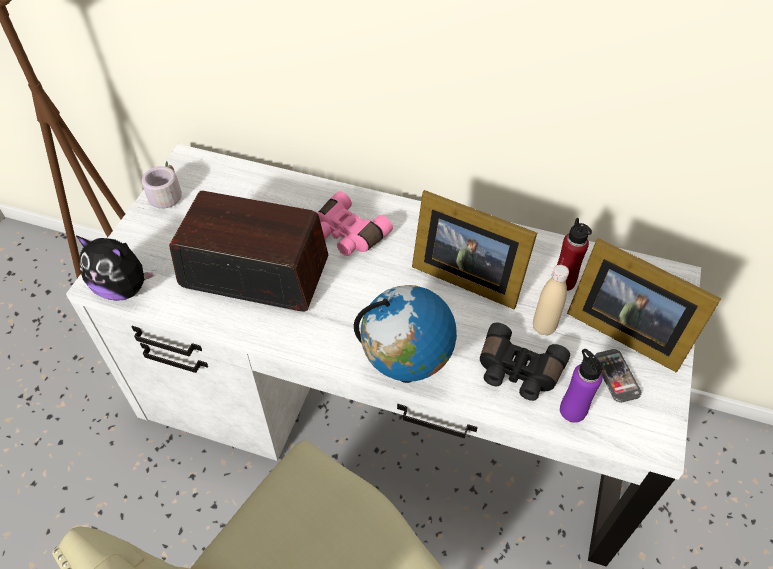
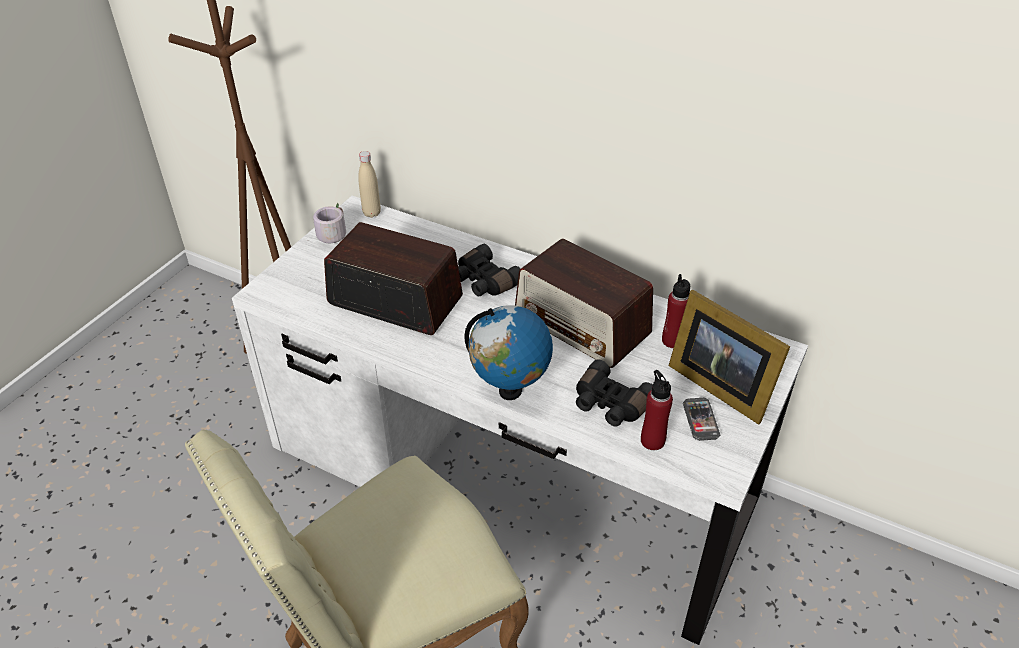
camera: 10 degrees right, 10 degrees down
(124, 288) = (281, 299): plush toy -> none
(347, 235) = (484, 281): pink binoculars -> black binoculars
(465, 275) = (582, 324): picture frame -> radio
(543, 327) = (644, 374): beige bottle -> beige bottle (371, 213)
(572, 410) = (652, 440): purple bottle -> red bottle

